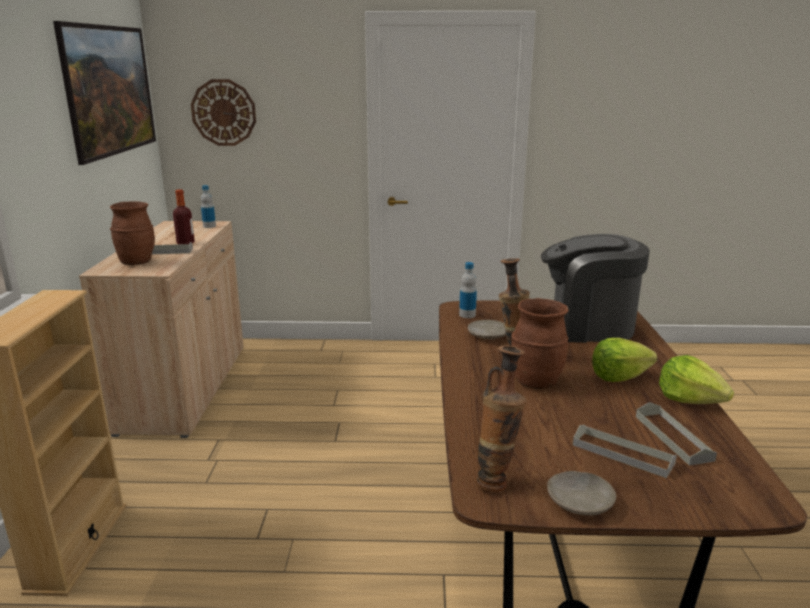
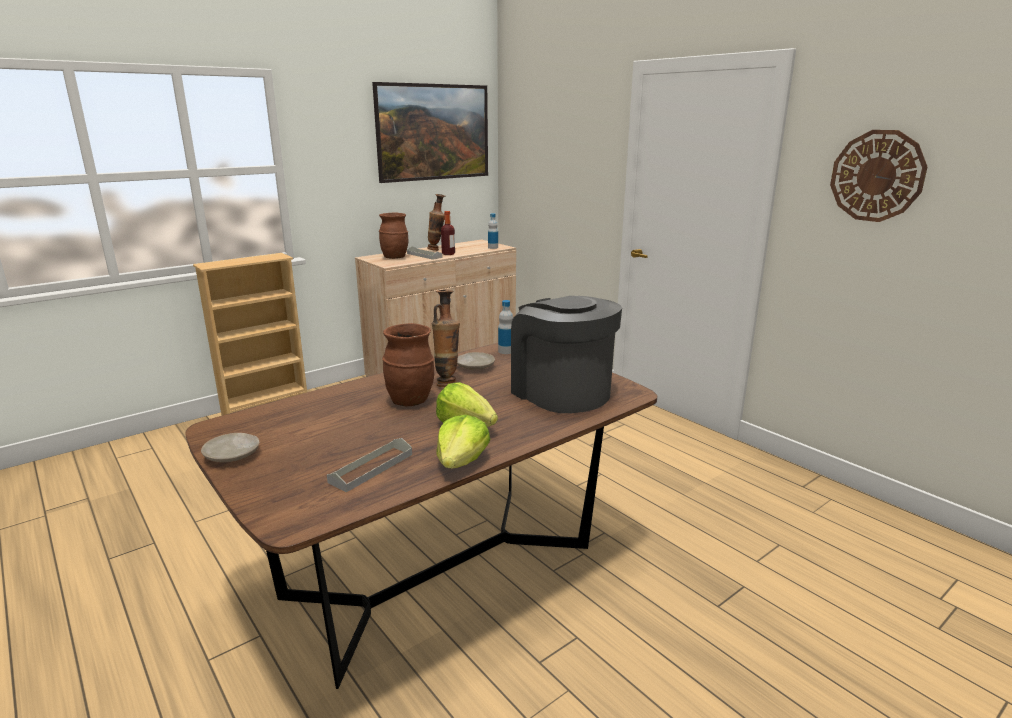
camera: 50 degrees right, 0 degrees up
(224, 112) = (533, 155): wall clock -> wall clock (877, 176)
(496, 481) = (239, 425): vase -> vase (437, 250)
(622, 454) = (320, 455): grey tray -> none

